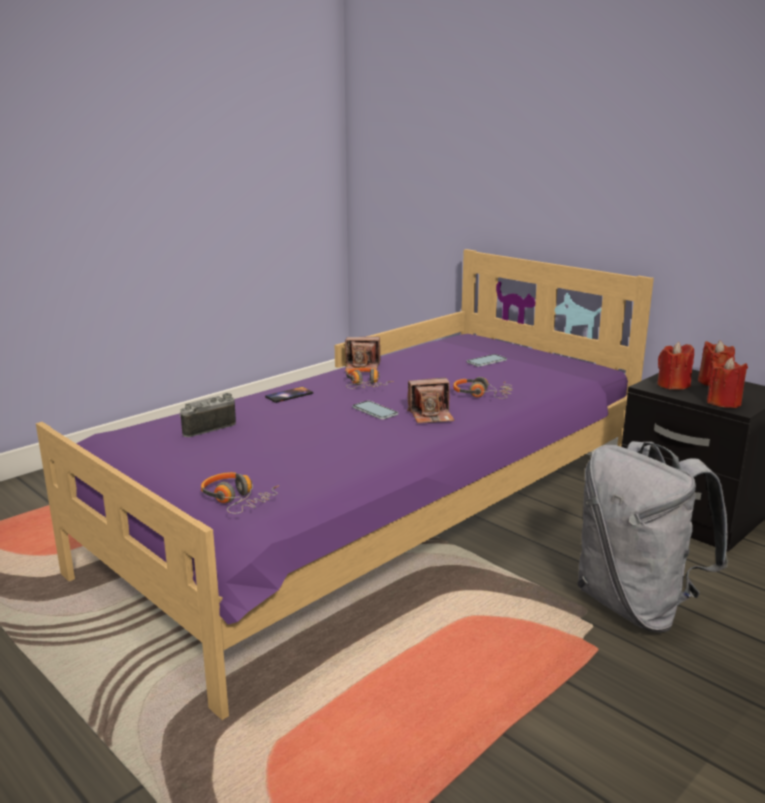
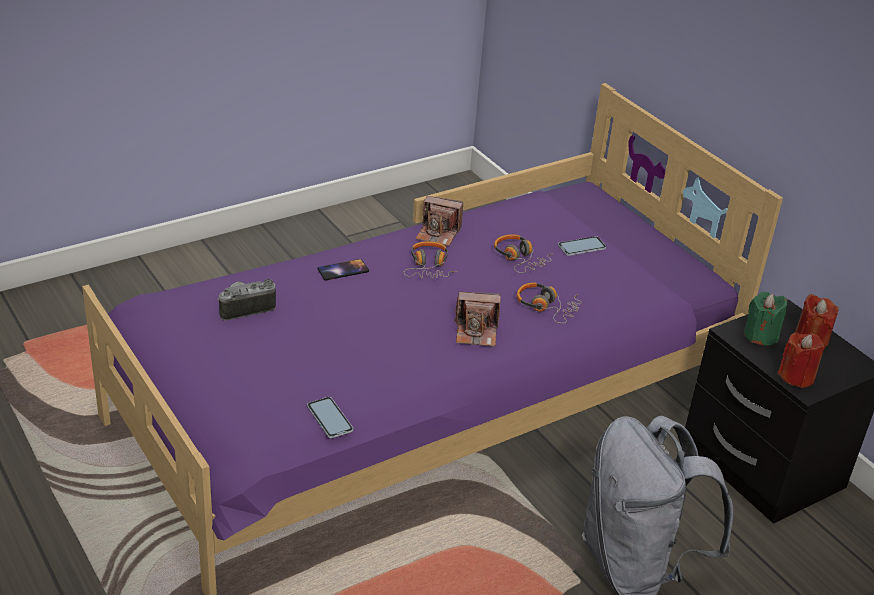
camera: 10 degrees right, 15 degrees up
(237, 500) = (247, 420): headphones -> headphones (520, 259)
(375, 411) = (421, 314): phone -> phone (329, 418)
(673, 385) = (760, 335): red candle -> green candle

